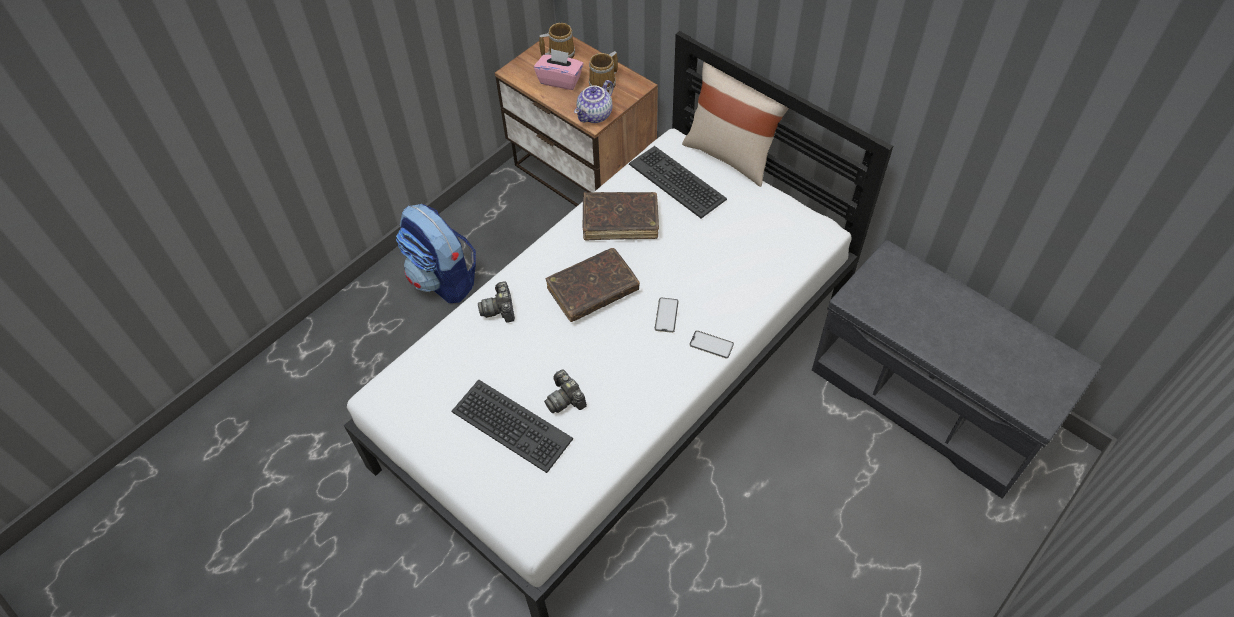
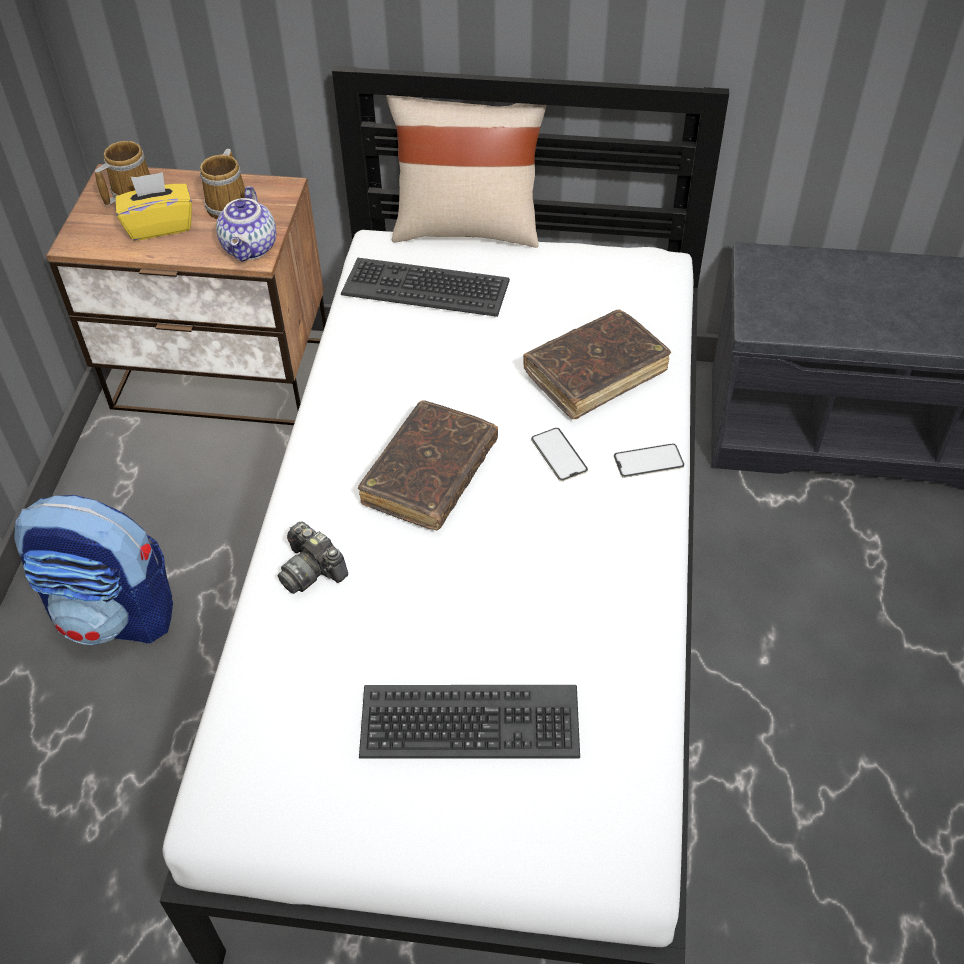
camera: 35 degrees left, 5 degrees down
(560, 80) = (159, 225): pink tissue box -> yellow tissue box
(565, 399) = (516, 639): camera -> none
(620, 221) = (390, 370): brown book -> brown book (595, 372)

